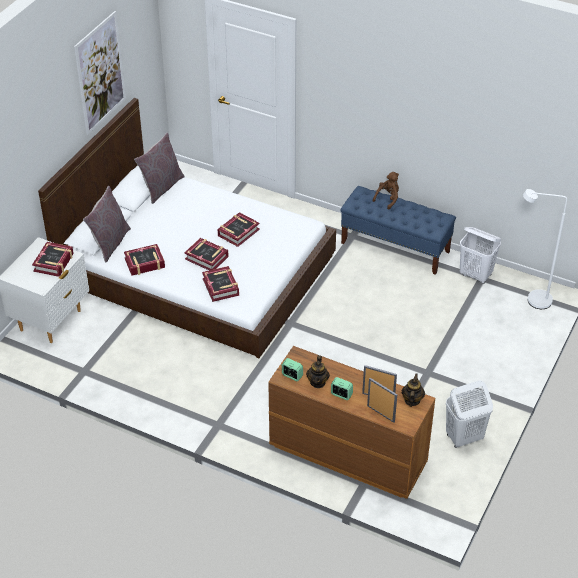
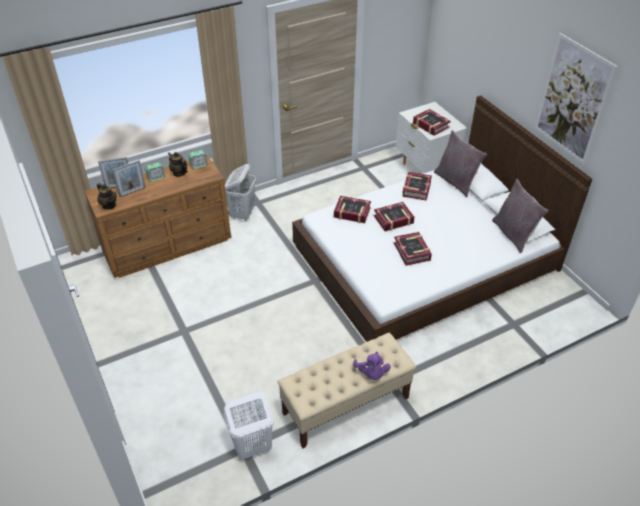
camera: 125 degrees right, 0 degrees up
(388, 199) = (371, 373): brown plush toy -> purple plush toy
(395, 247) = (345, 406): blue bench -> beige bench
(463, 438) = (108, 312): white laundry basket -> white laundry basket (242, 213)
(532, 300) = (177, 471): white floor lamp -> none

